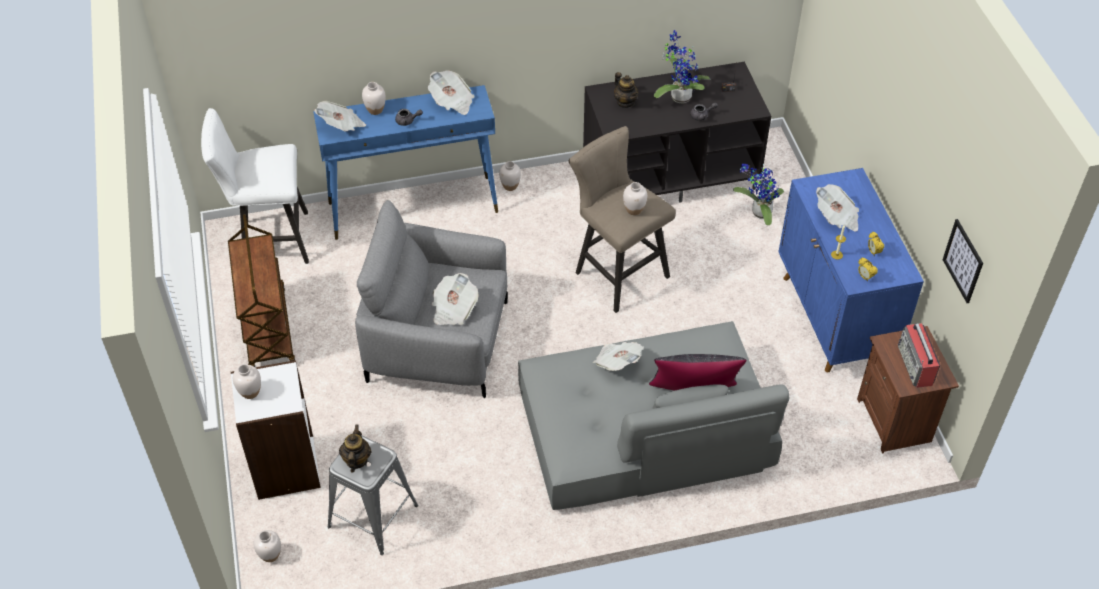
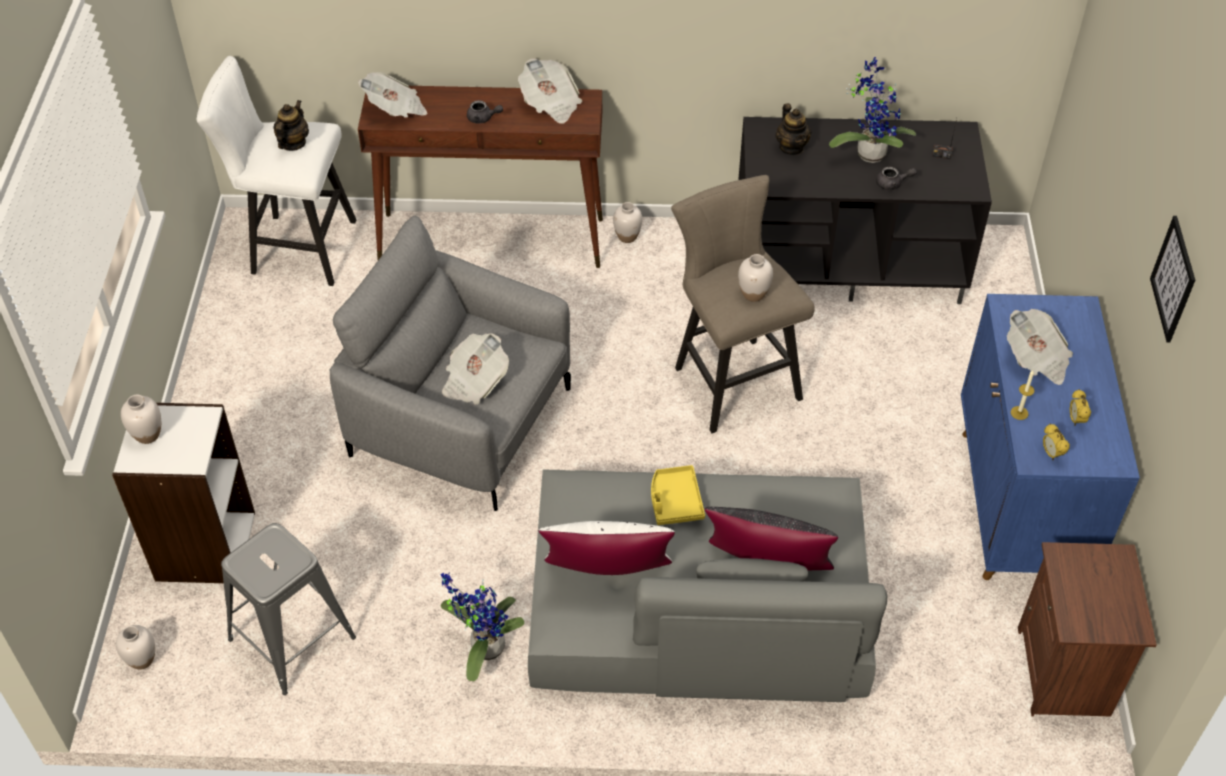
camera: 15 degrees right, 0 degrees up
(267, 329) = (249, 360): brown cart -> none
(356, 460) = (261, 558): teapot -> teapot (293, 143)
(375, 110) = (446, 97): white vase -> none
(414, 207) = (493, 240): blue console table -> brown console table
(589, 423) = (607, 578): none -> white pillow
(617, 362) = (675, 501): newspaper -> yellow tray
(758, 213) = (955, 336): potted plant -> potted plant (483, 647)
(915, 366) = (1098, 600): radio -> none
(963, 261) = (1193, 459): picture -> picture (1173, 279)

